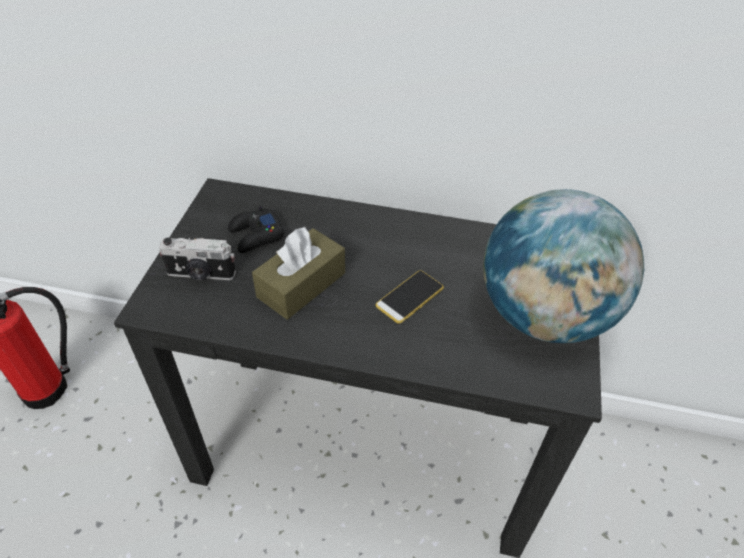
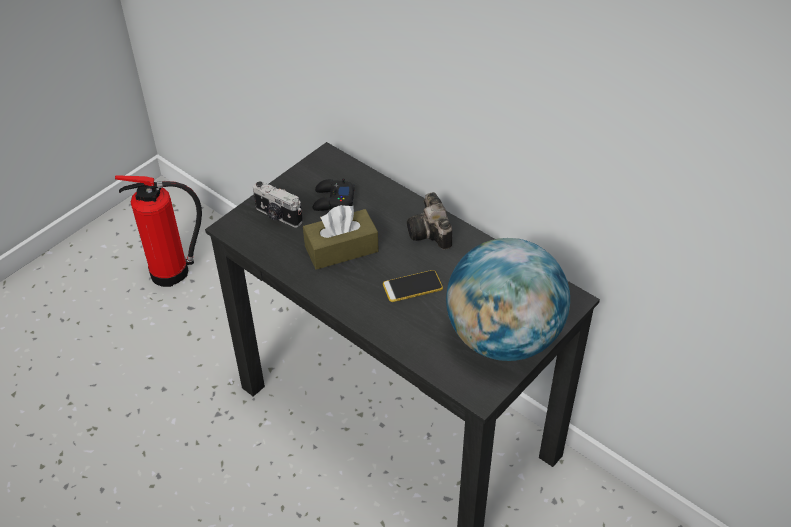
camera: 30 degrees right, 0 degrees up
(387, 234) = (431, 234): none -> camera

